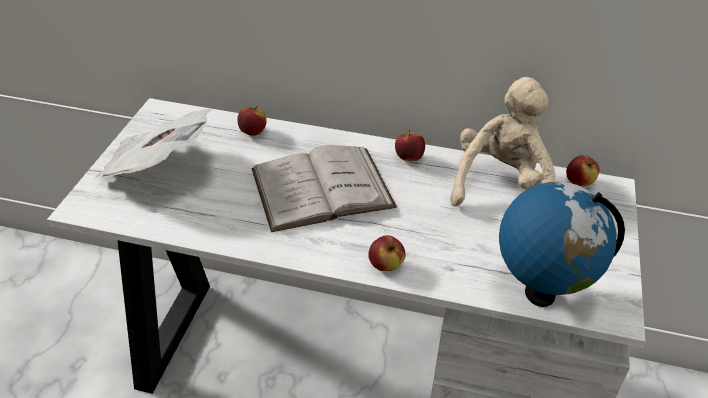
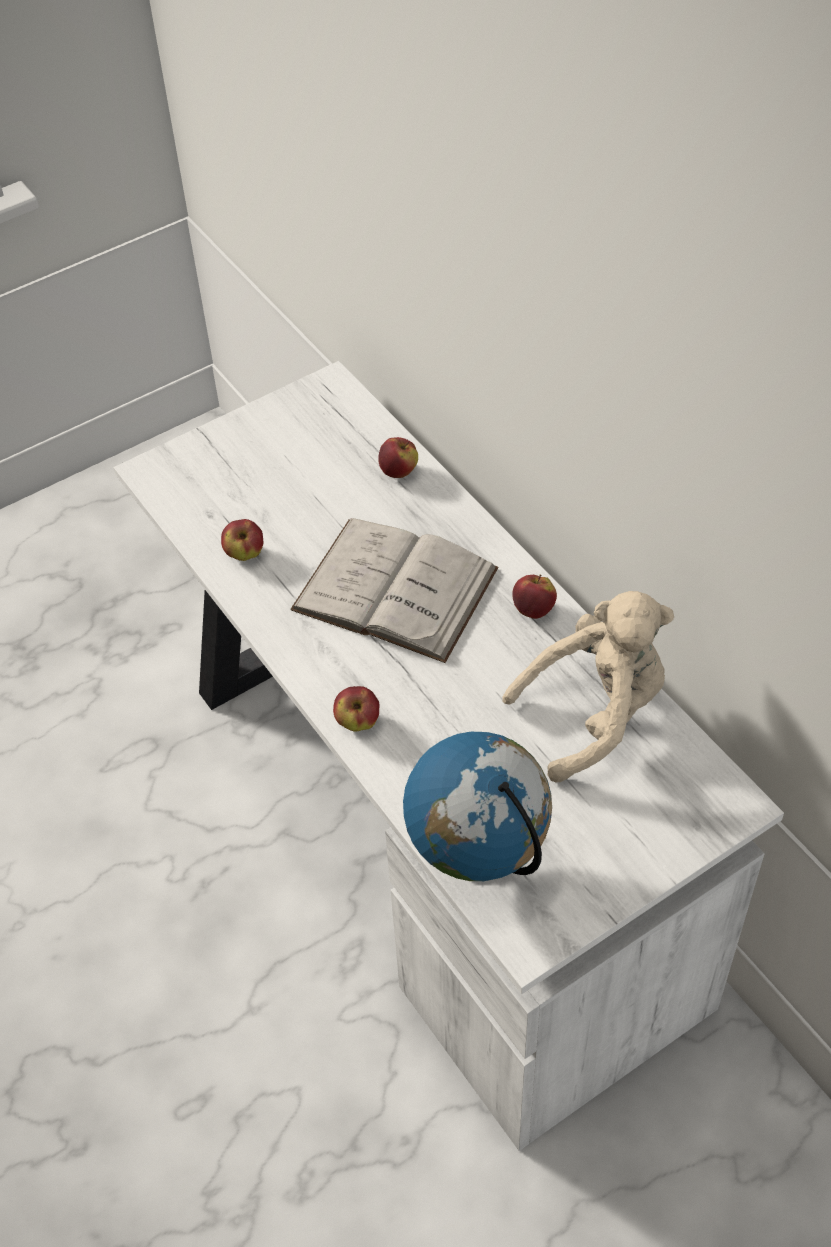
camera: 45 degrees right, 10 degrees up
(158, 168) = (260, 464): newspaper -> none
(579, 183) = (701, 770): apple -> apple (244, 554)

